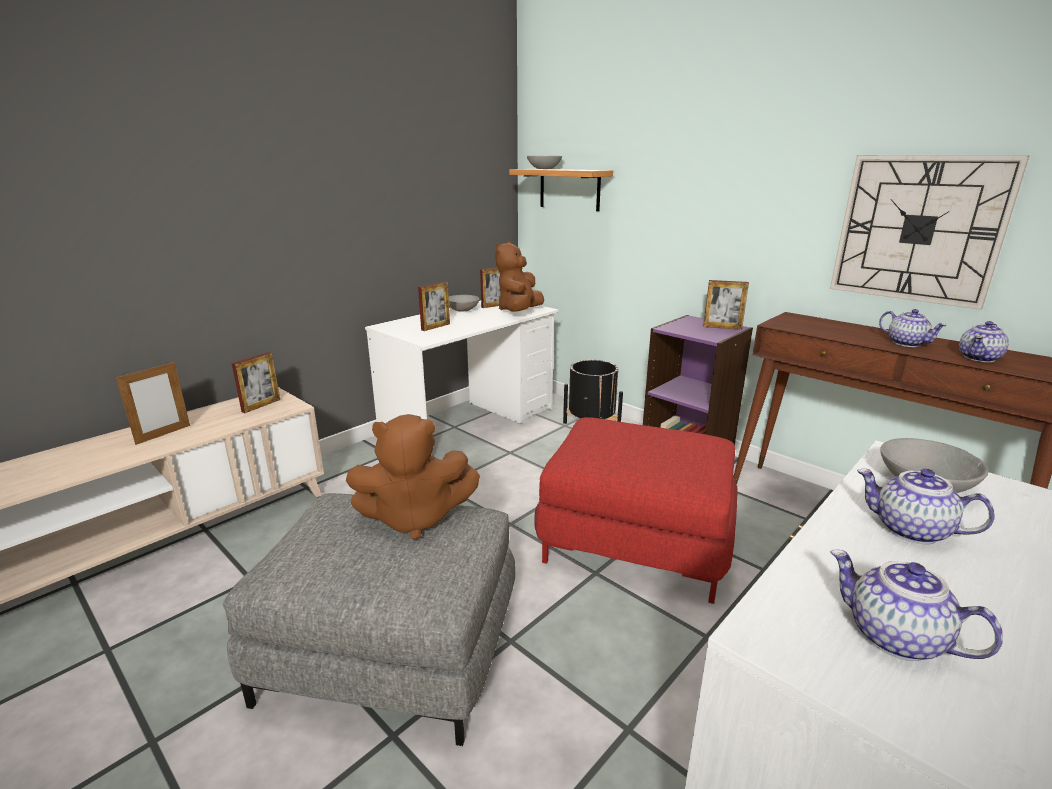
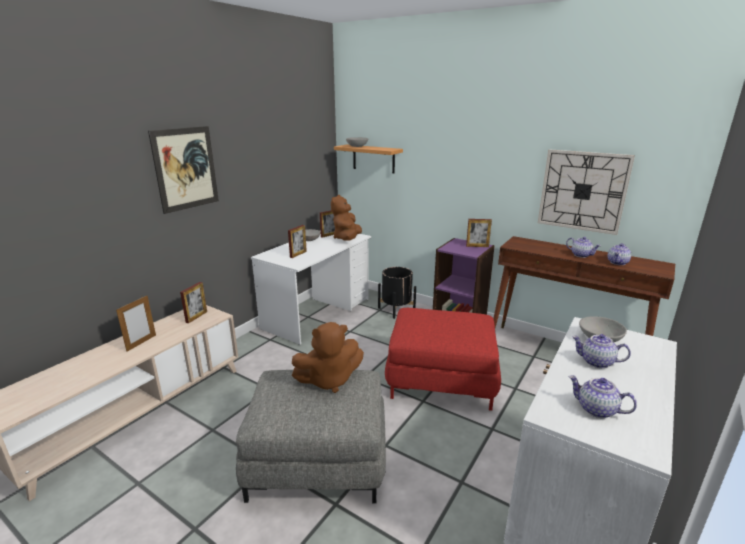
camera: 10 degrees left, 0 degrees up
(256, 177) = (186, 168): none -> picture

